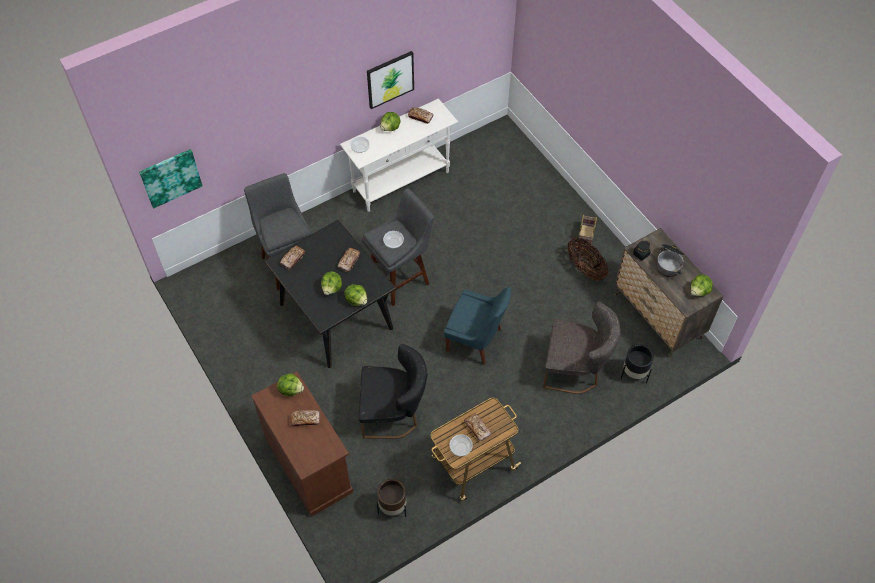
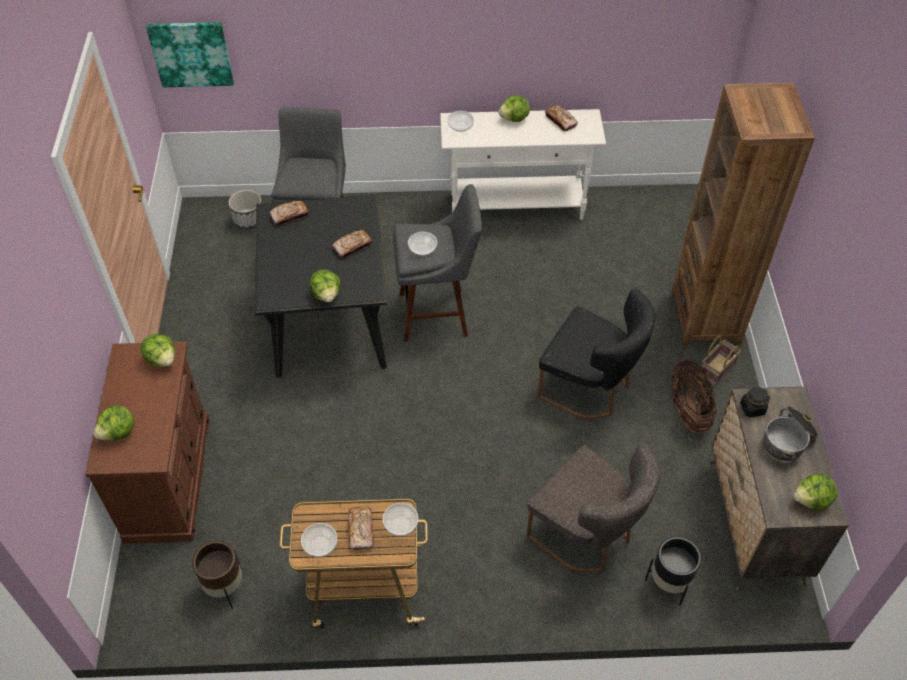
camera: 30 degrees right, 5 degrees down
(229, 271) = (249, 219): none -> planter
(305, 419) = (149, 403): bread -> none
(332, 288) = (308, 268): lettuce -> lettuce (119, 433)
(390, 79) = (529, 46): picture -> none
(393, 413) = (312, 470): black chair -> black chair (590, 388)
(476, 340) = (479, 432): blue chair -> none
(496, 414) = (400, 525): none -> bowl
(560, 205) = (705, 317): none -> brown bookcase

